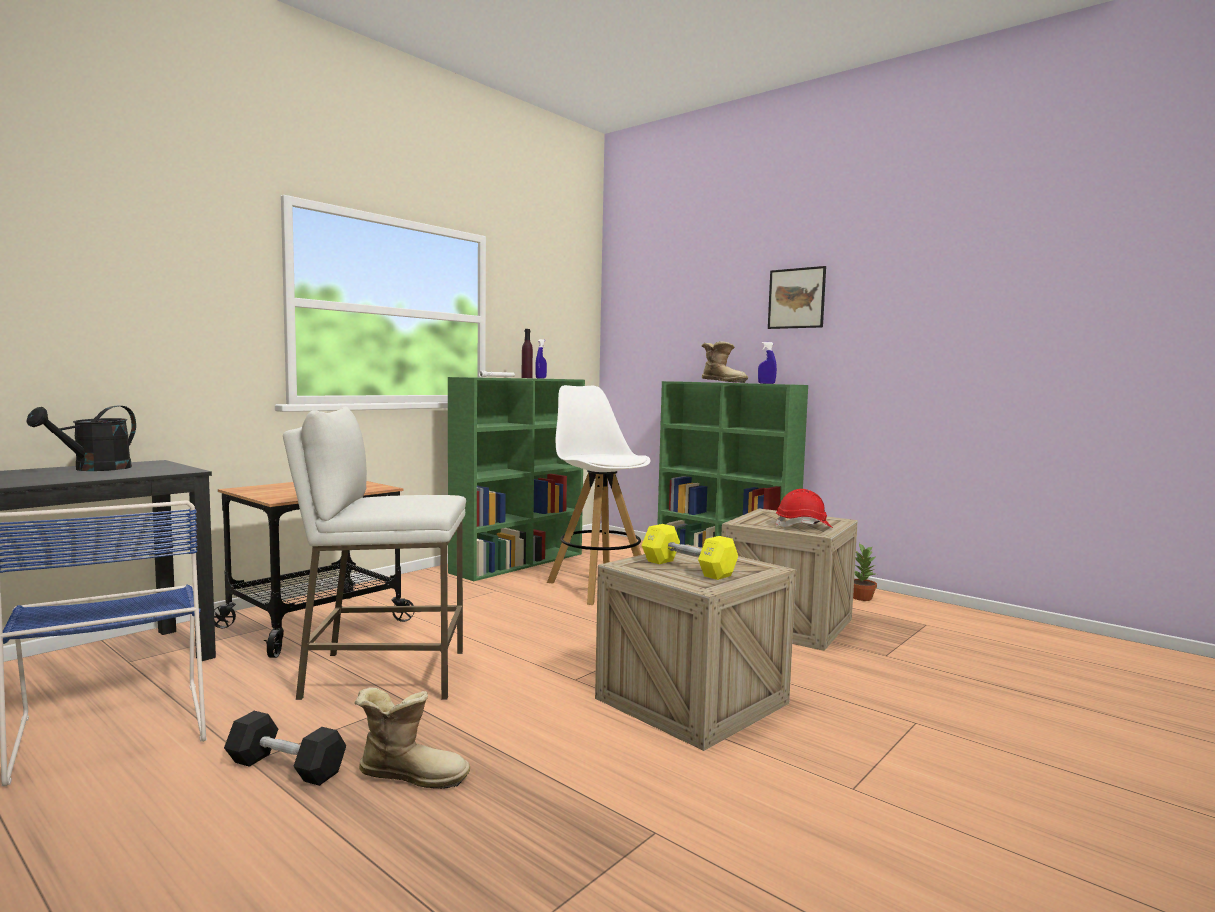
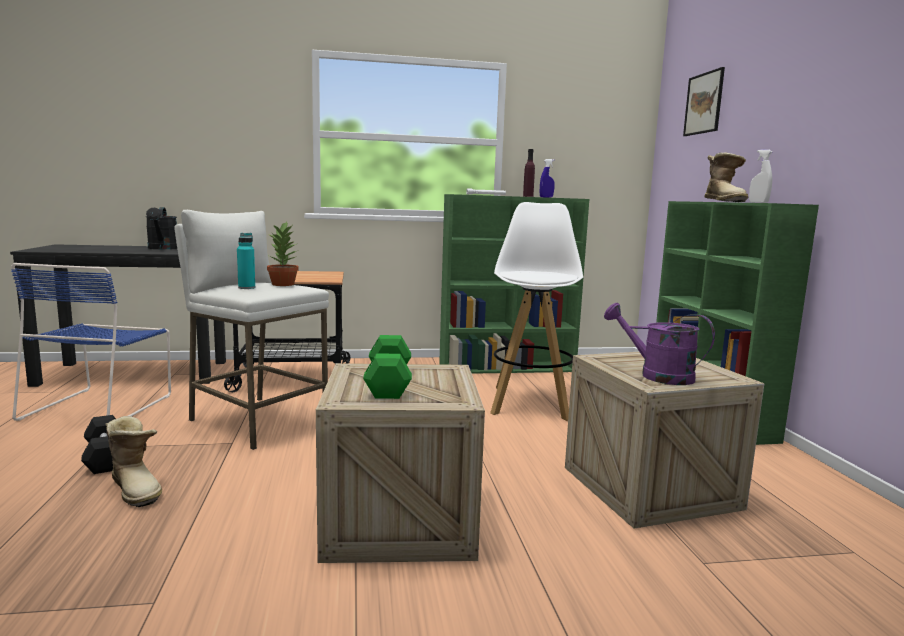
camera: 40 degrees right, 5 degrees up
(94, 469) = (162, 248): black watering can -> black watering can turned 75 degrees counterclockwise
(400, 503) = (246, 288): none -> turquoise bottle
(688, 568) = (388, 383): yellow dumbbell -> green dumbbell
(766, 383) = (758, 202): blue spray bottle -> white spray bottle
(796, 298) = (822, 89): picture -> picture (704, 103)
(803, 526) = (657, 375): red hard hat -> purple watering can
(862, 598) = (818, 492): potted plant -> potted plant (283, 284)

